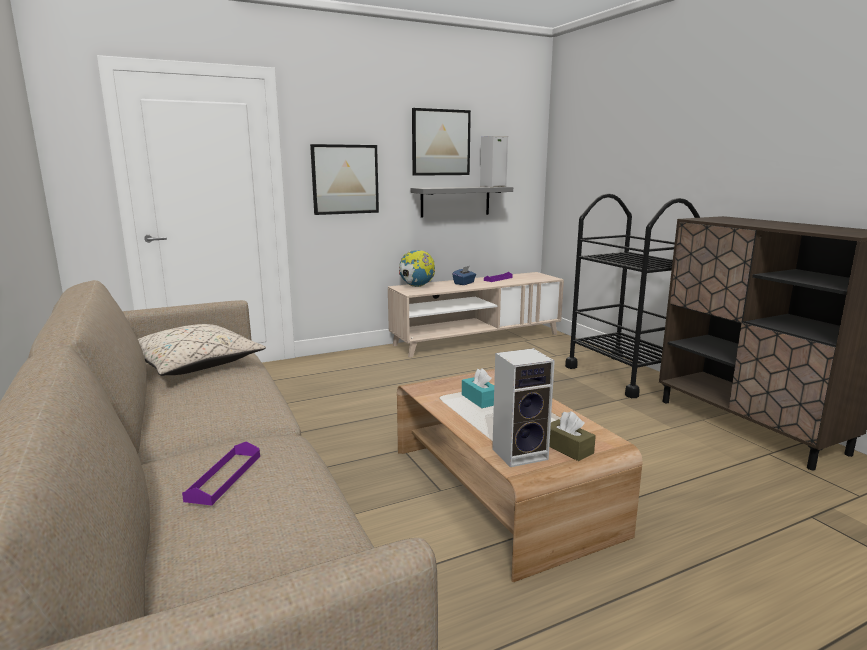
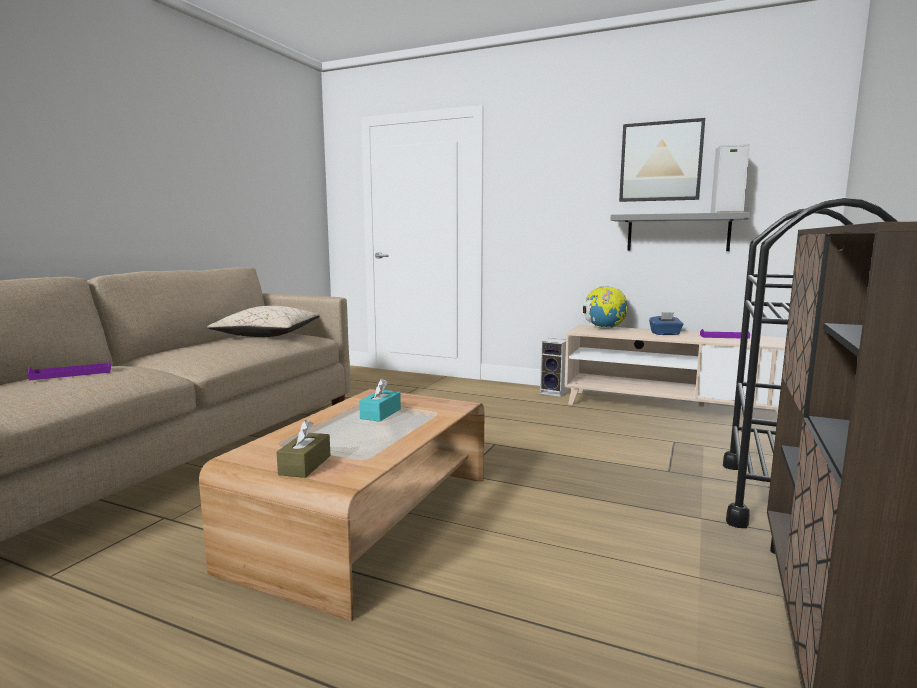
camera: 50 degrees right, 5 degrees down
(345, 179) = (541, 207): picture -> none
(521, 453) = (271, 451): speaker -> speaker (554, 392)

